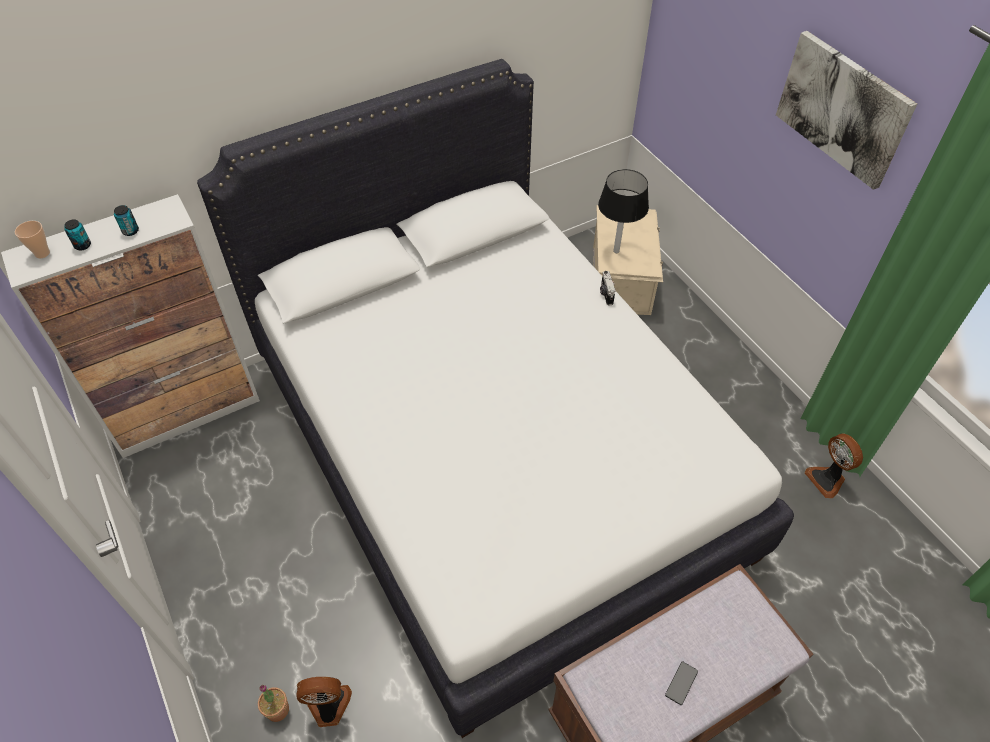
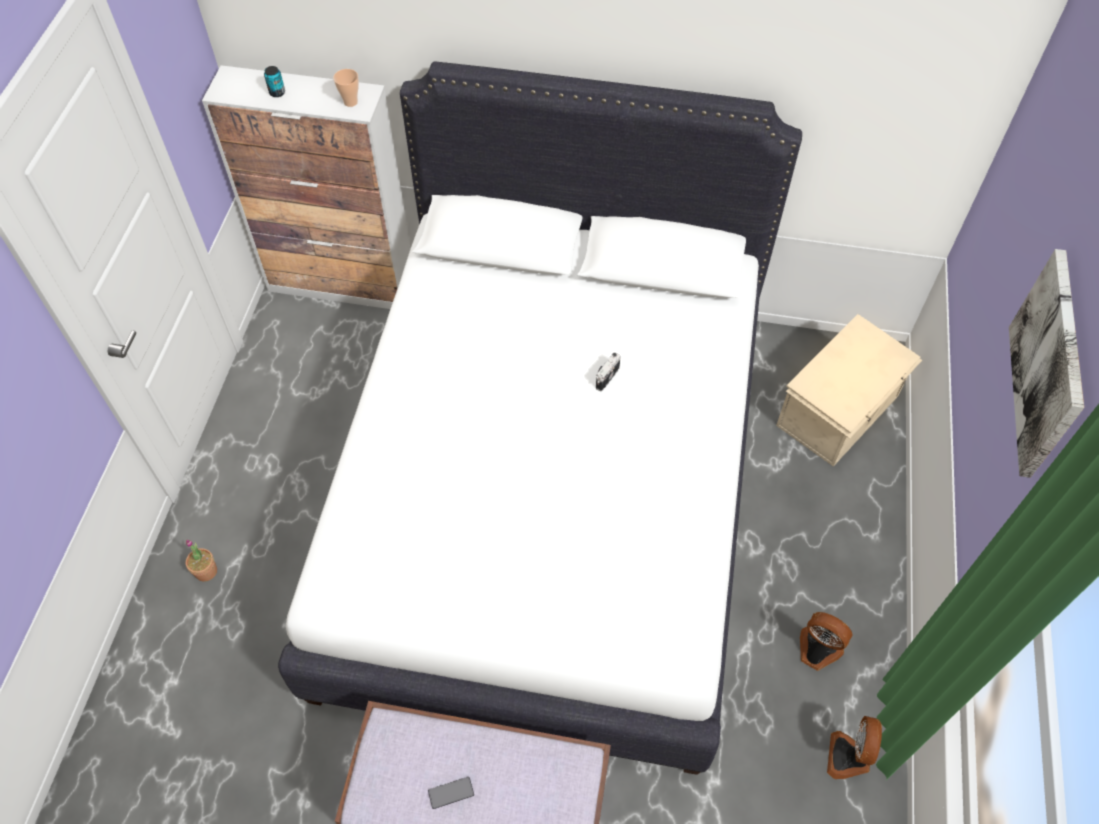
camera: 40 degrees right, 5 degrees up
(42, 253) = (245, 83): cup -> cup (350, 102)
(130, 231) = (320, 100): can -> none
(328, 706) = (240, 598): fan -> fan (817, 651)
(606, 294) = (725, 408): camera -> camera (606, 377)
(616, 251) = (828, 374): black table lamp -> none

